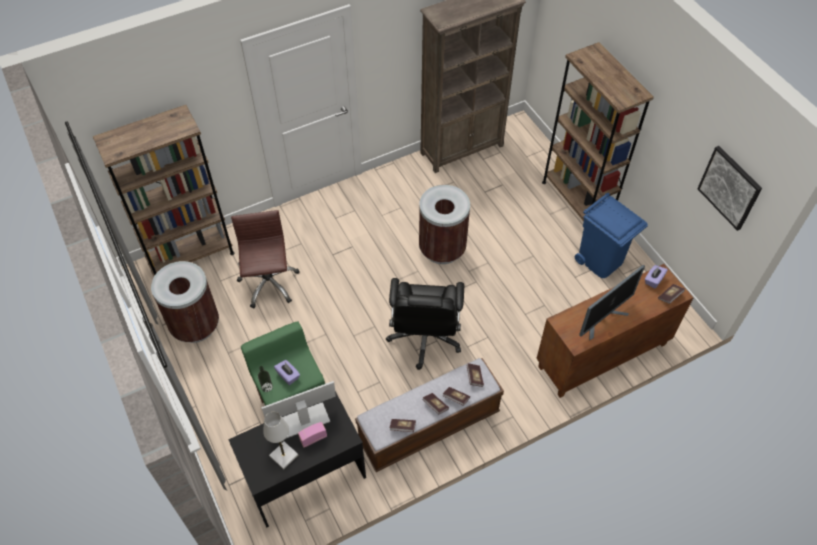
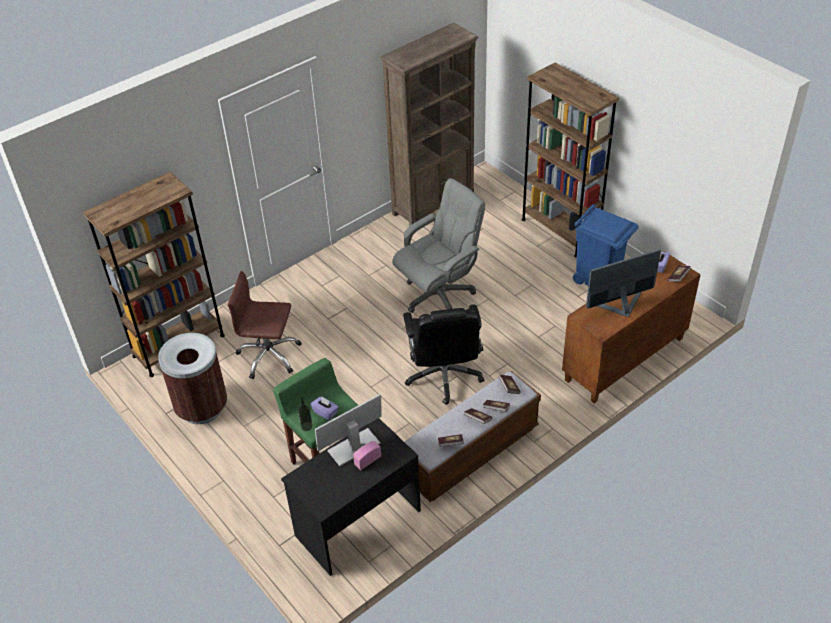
camera: 10 degrees left, 10 degrees down
(268, 283) = (269, 356): brown office chair -> brown office chair turned 60 degrees counterclockwise
(284, 455) = (342, 481): white table lamp -> none
(442, 249) = (439, 294): brown trash can -> grey office chair
(602, 318) = (620, 306): monitor -> monitor turned 150 degrees counterclockwise
(729, 187) = (709, 162): picture -> none

